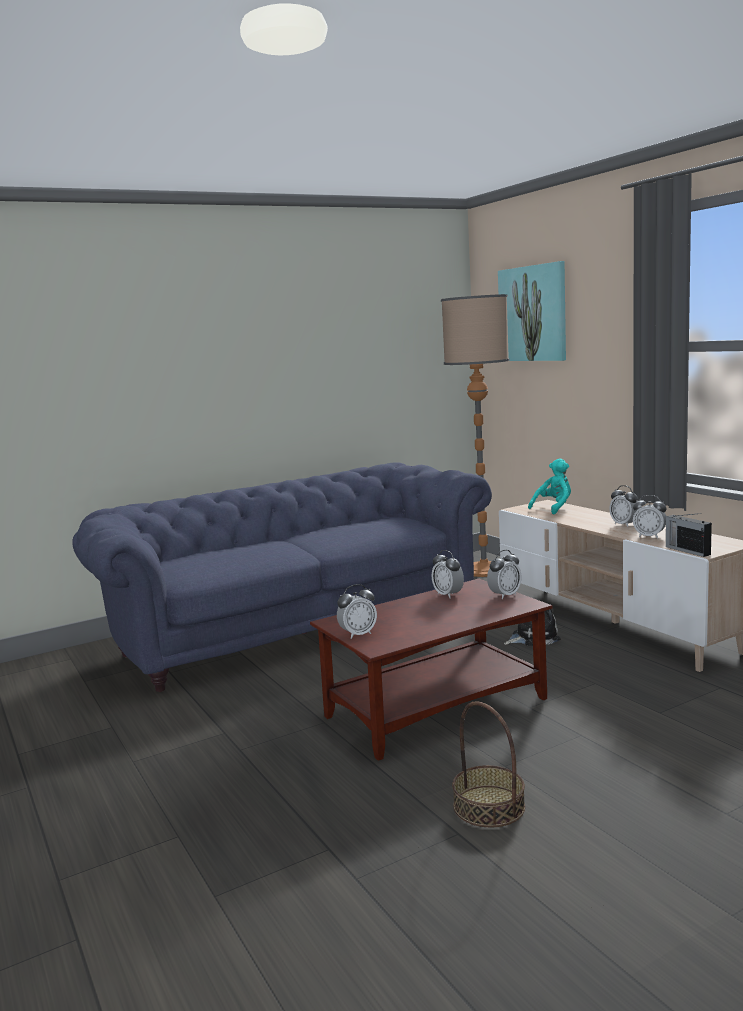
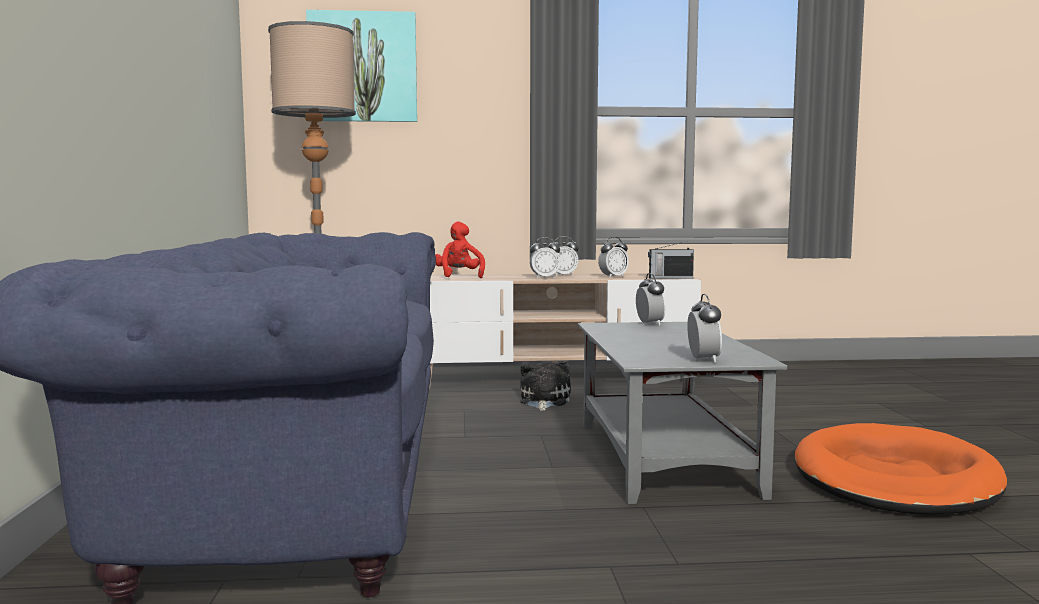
camera: 65 degrees left, 5 degrees down
(437, 707) = (662, 457): brown coffee table -> grey coffee table
(448, 595) = (617, 332): alarm clock -> alarm clock (544, 278)
(488, 806) = (894, 479): basket -> orange dog bed
(554, 508) = (459, 276): turquoise plush toy -> red plush toy

